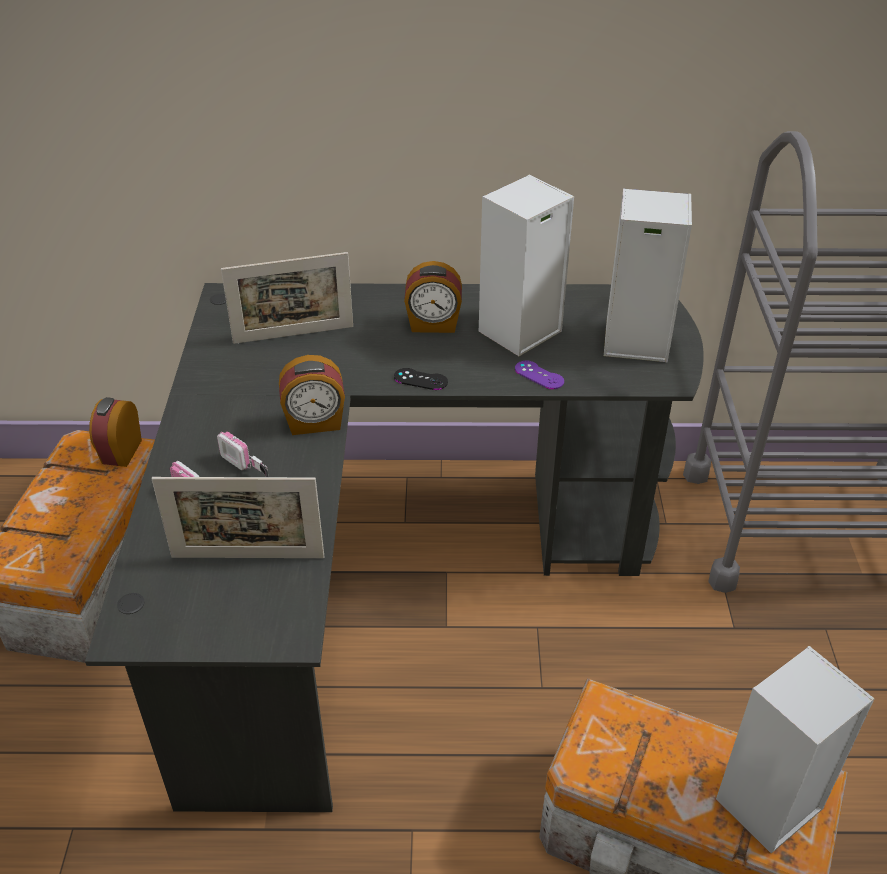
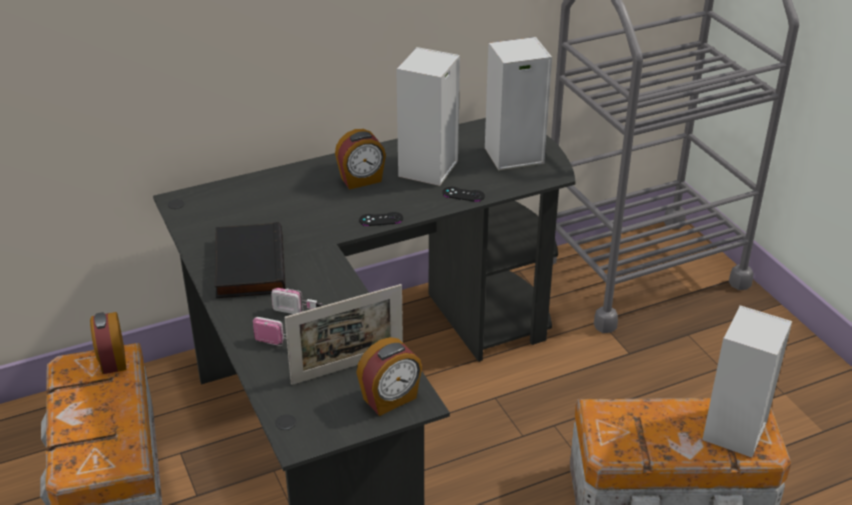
camera: 25 degrees left, 5 degrees down
(236, 392) = (247, 265): none -> black book
(293, 334) = (259, 214): picture frame -> none
(315, 423) = (325, 269): alarm clock -> alarm clock (390, 399)
(539, 375) = (463, 194): purple game controller -> black game controller

